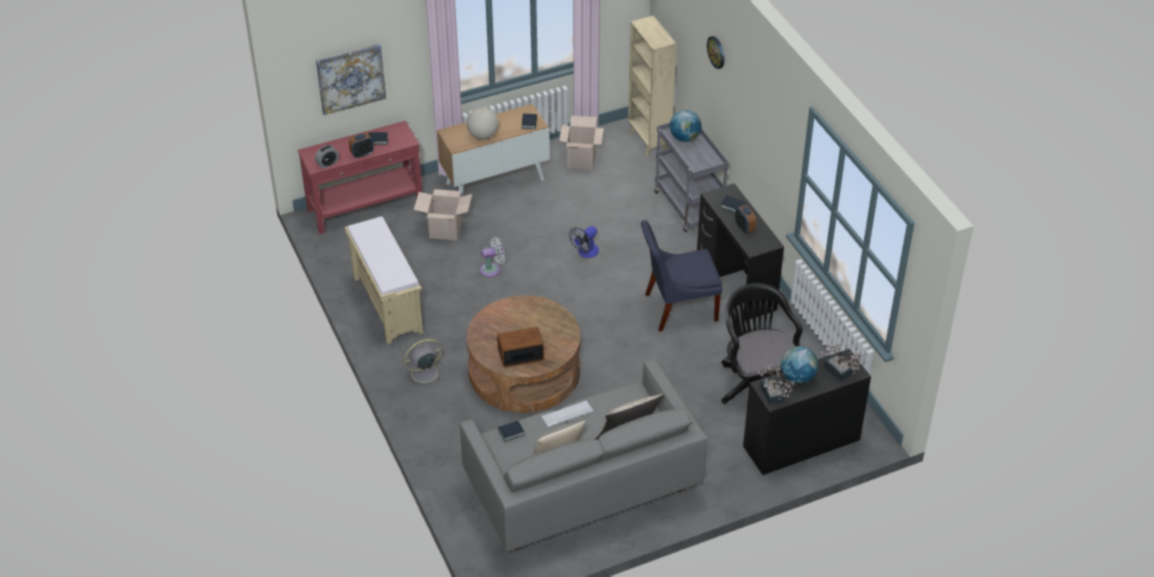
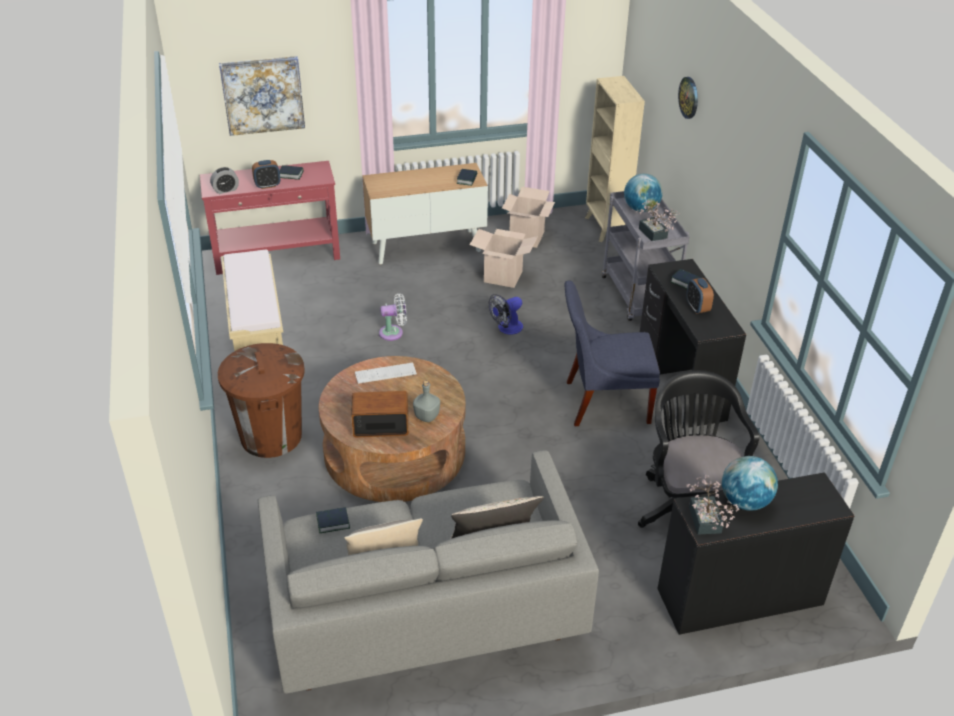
camera: 10 degrees right, 5 degrees down
(423, 373) = (271, 436): grey fan -> brown trash can
(445, 230) = (355, 287): cardboard box -> cardboard box (503, 276)
(483, 136) = (411, 185): globe -> none
(553, 343) = (426, 416): none -> grey bottle
(567, 414) = (416, 508): keyboard -> keyboard (385, 373)
(840, 372) = (808, 503): potted plant -> potted plant (654, 235)

